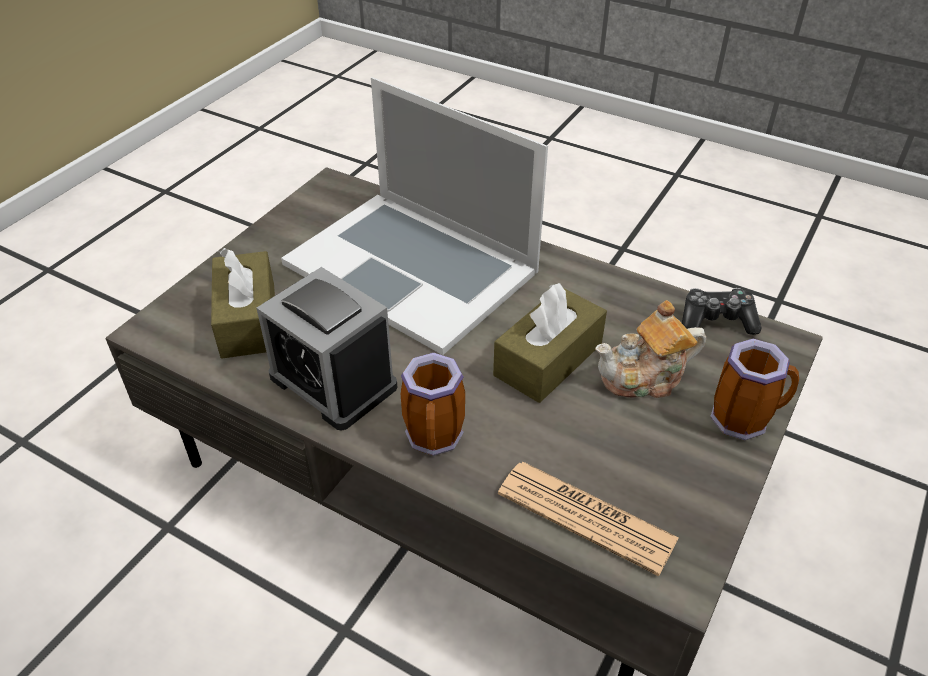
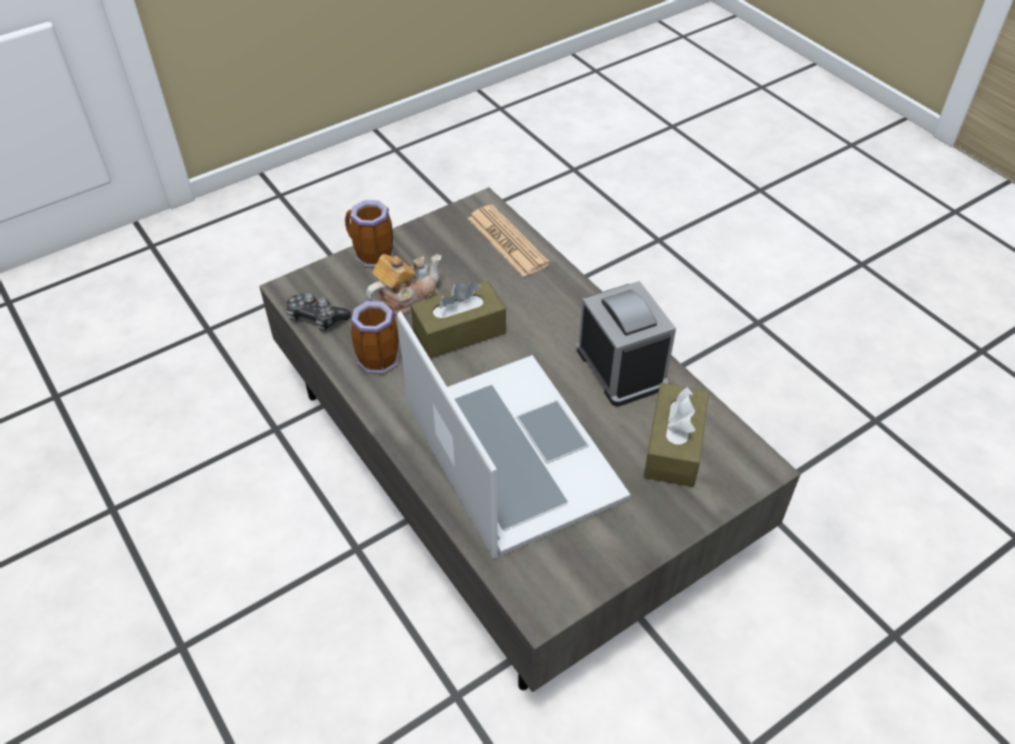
camera: 155 degrees left, 5 degrees up
(436, 439) = (568, 306): mug -> mug (379, 356)
(645, 378) = (406, 298): teapot -> teapot turned 45 degrees counterclockwise

